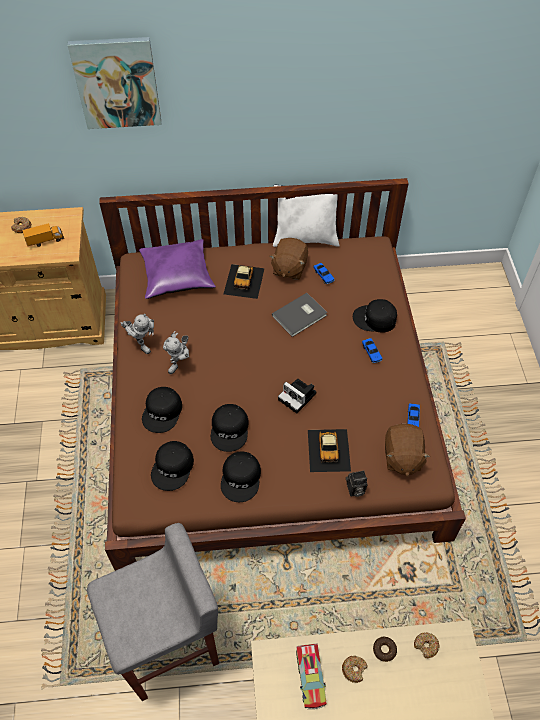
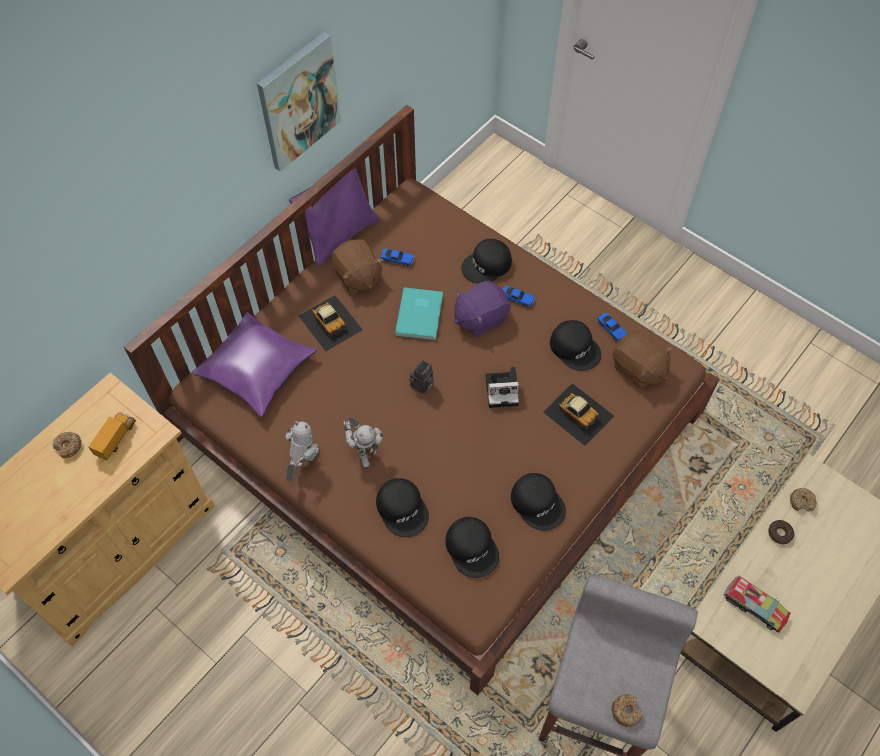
camera: 45 degrees left, 5 degrees up
(117, 83) = (109, 197): picture -> picture (298, 101)
(141, 343) = (303, 464): toy robot -> toy robot turned 60 degrees counterclockwise
(230, 430) = (481, 470): black cap -> black cap (575, 347)
(300, 316) = (421, 314): grey book -> turquoise book
(305, 238) = (339, 235): white pillow -> purple pillow
(334, 345) = (480, 318): none -> purple plush toy
(354, 669) = (776, 569): donut -> donut (626, 711)
(355, 490) = (634, 428): camera -> camera (422, 386)

